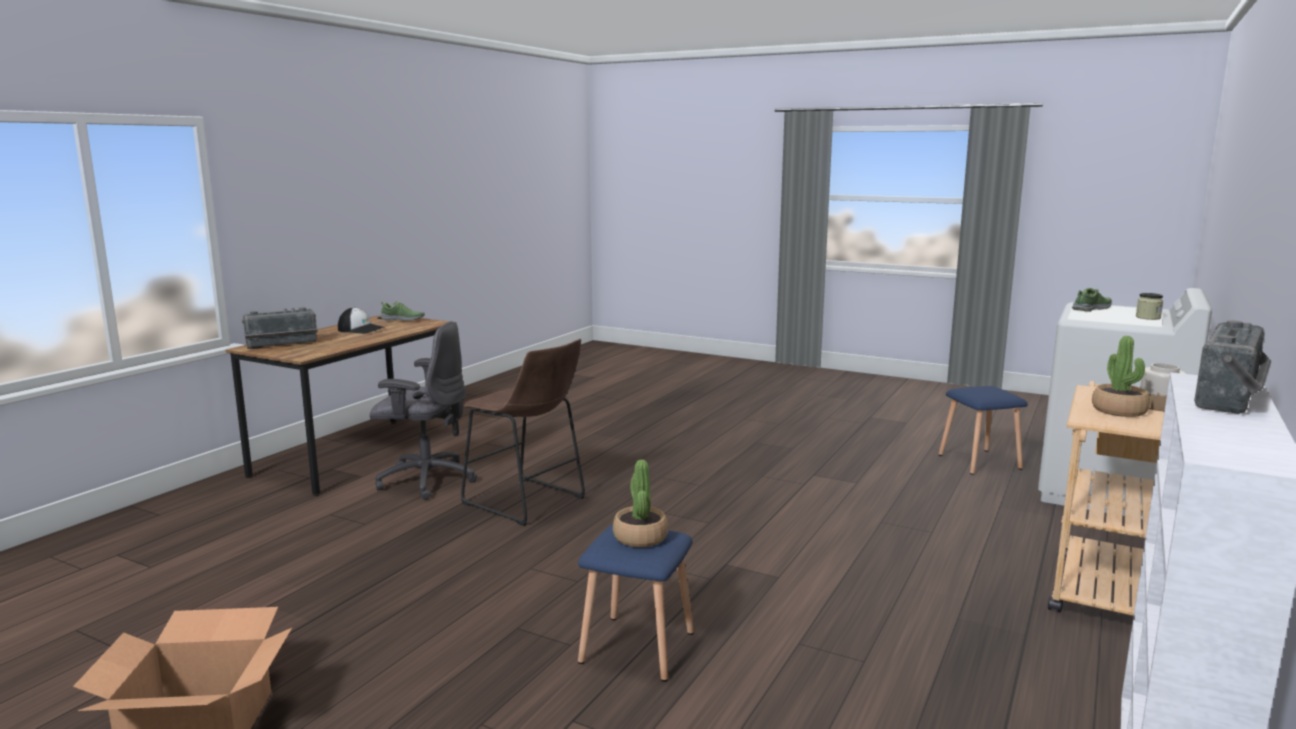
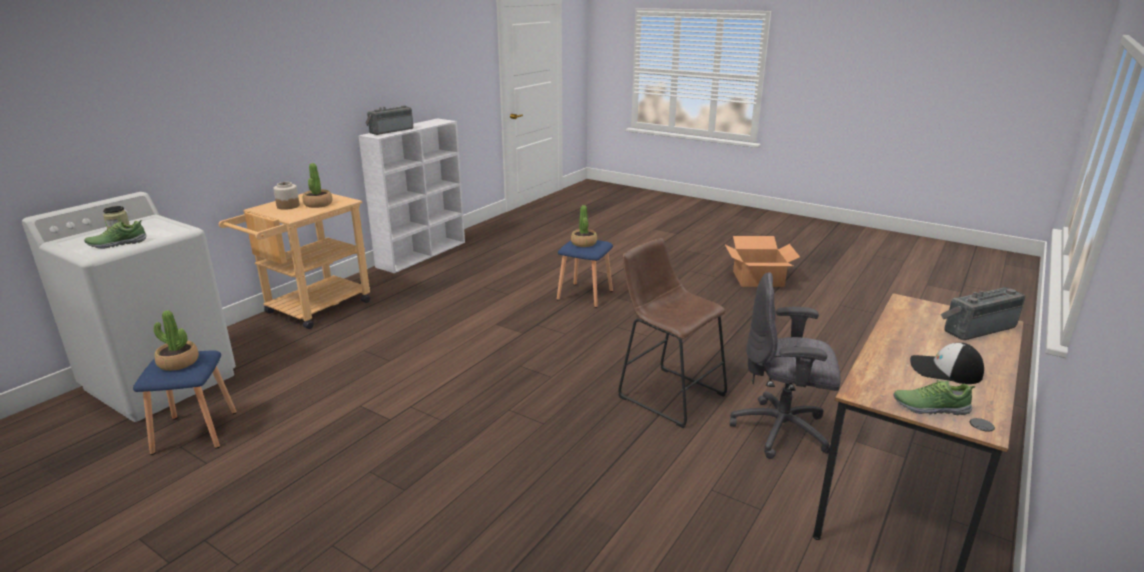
camera: 175 degrees left, 10 degrees up
(984, 390) = (178, 362): none -> potted plant

